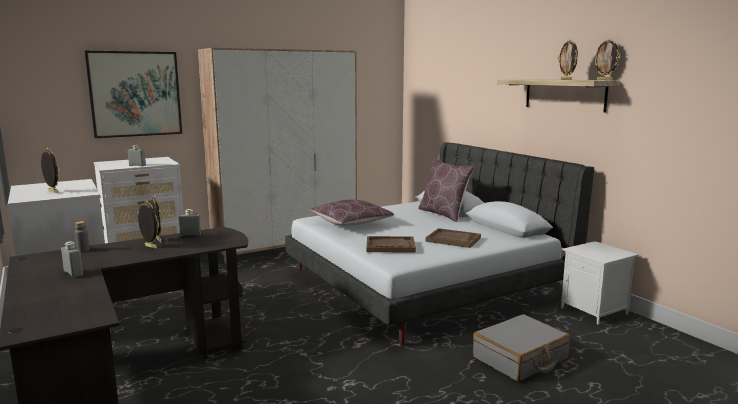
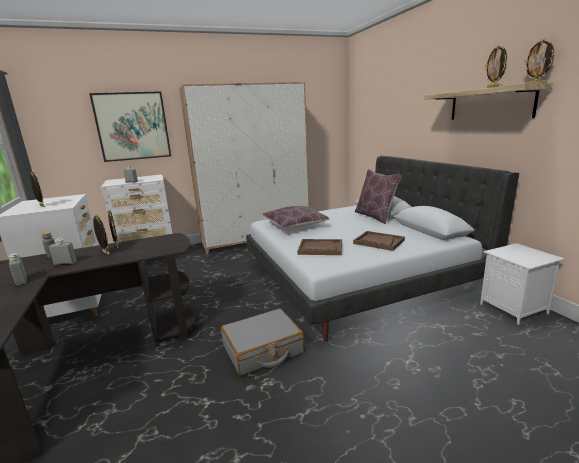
camera: 10 degrees right, 5 degrees up
(190, 235) = (146, 241): grey bottle -> grey bottle (65, 263)
(520, 359) = (437, 363): grey suitcase -> grey suitcase (263, 350)

